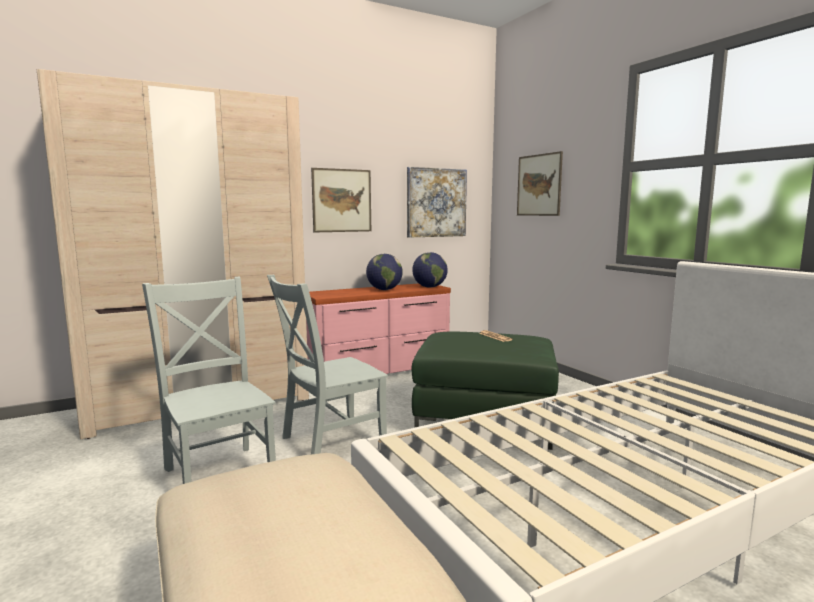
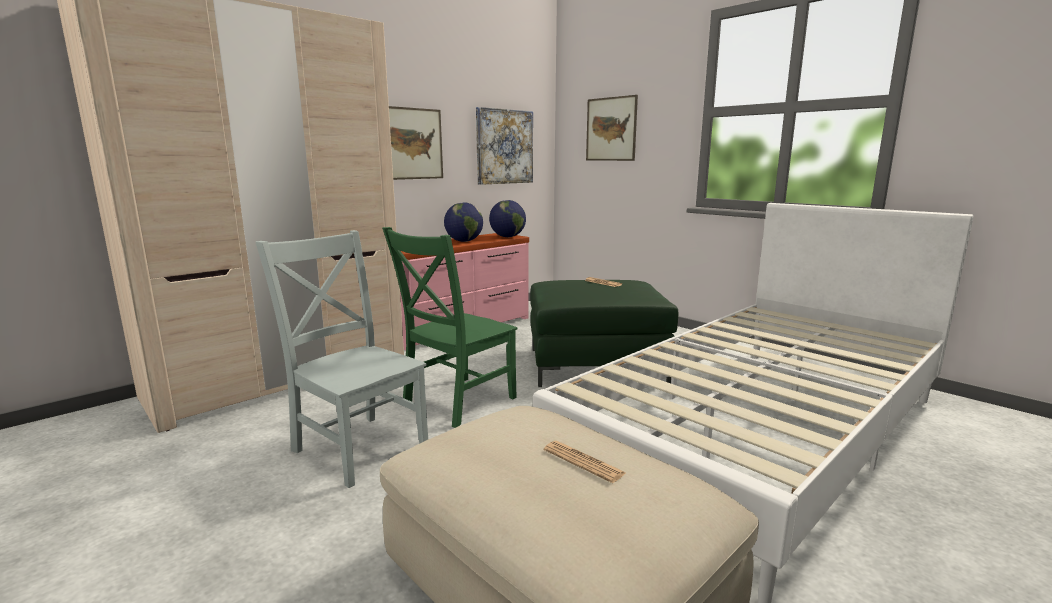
camera: 15 degrees left, 5 degrees up
(314, 519) = (583, 462): none -> newspaper
(329, 442) = (456, 402): grey chair -> green chair

